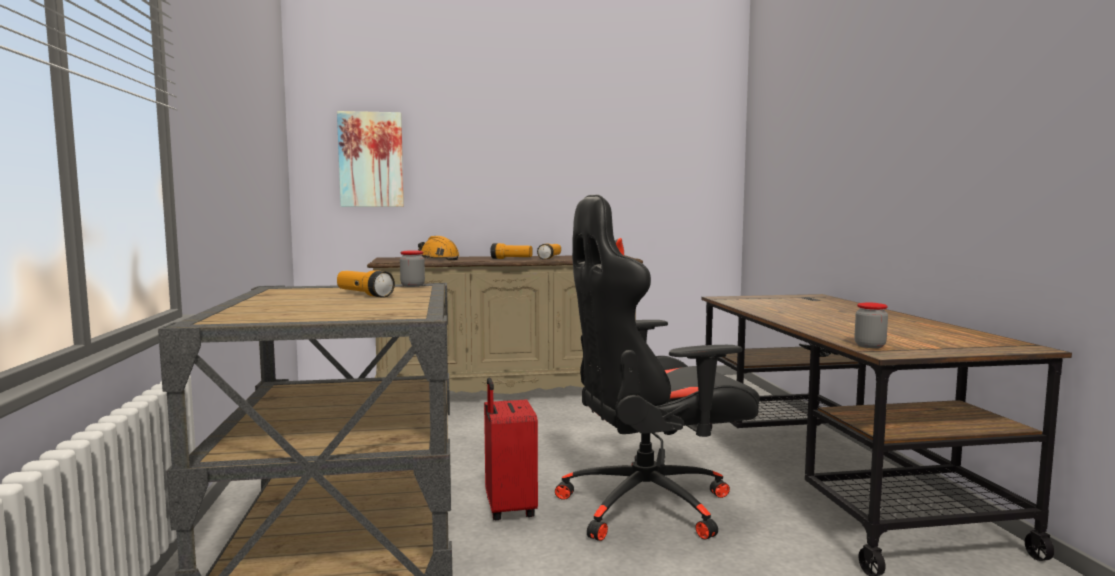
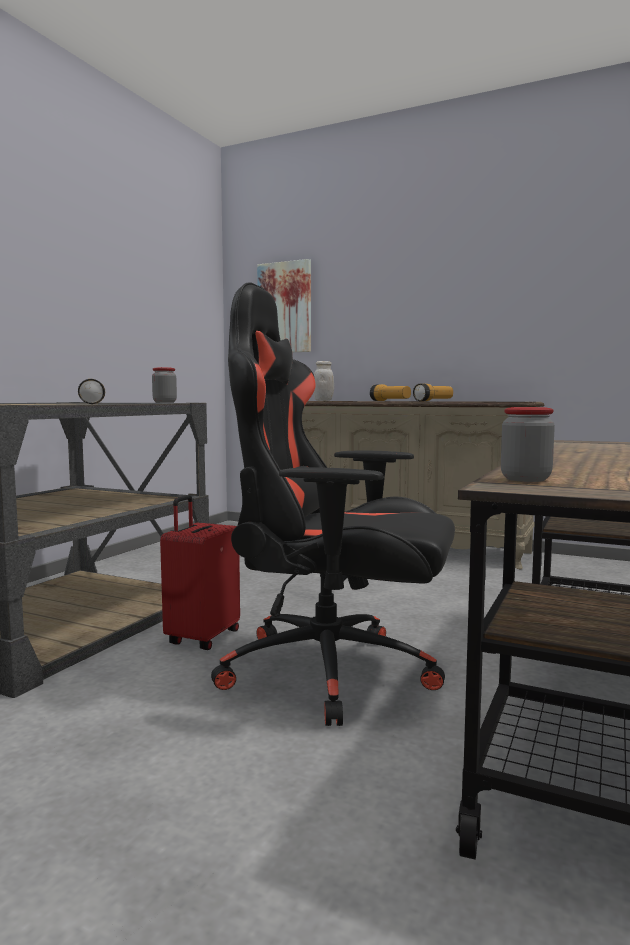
camera: 35 degrees right, 0 degrees up
(437, 259) = (323, 400): orange hard hat -> white jar

